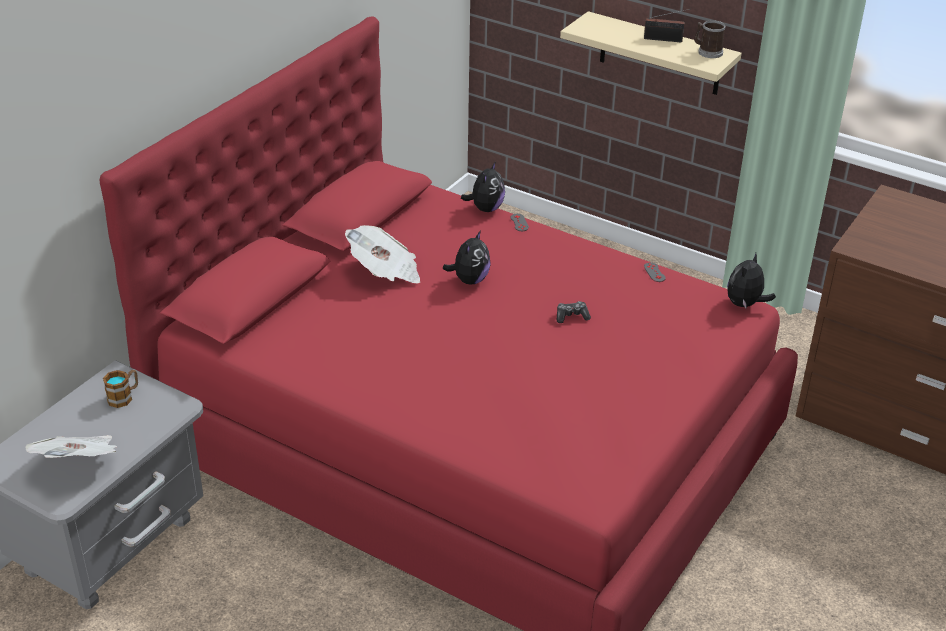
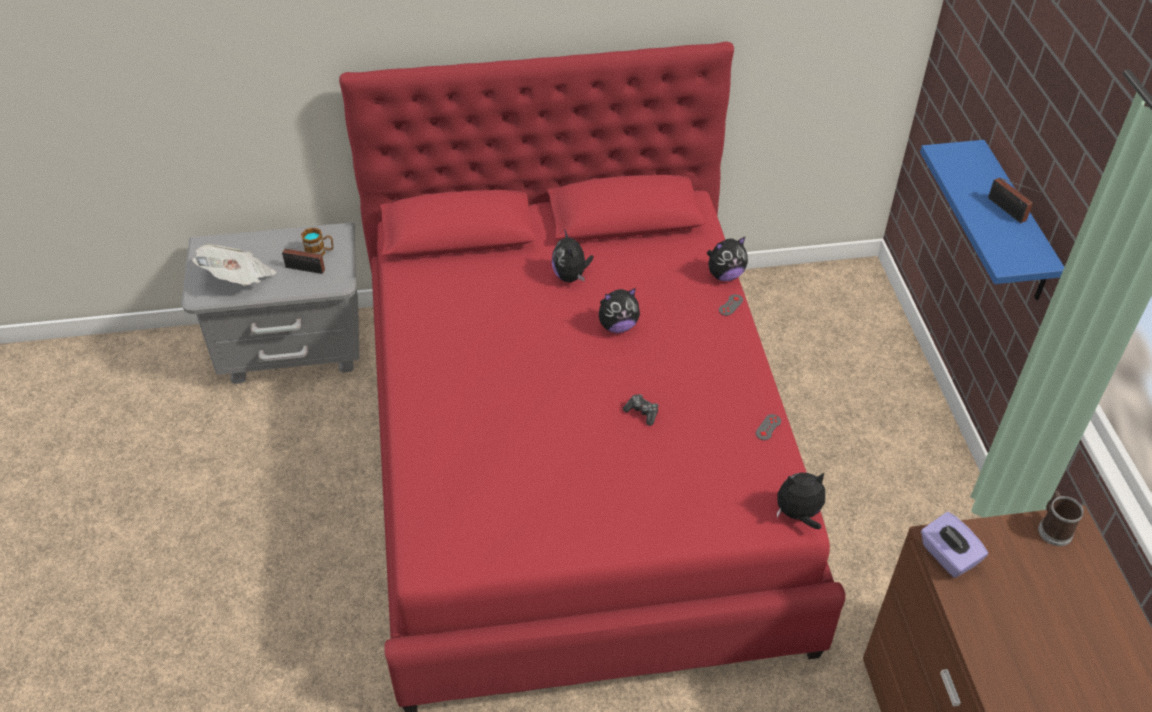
camera: 50 degrees right, 10 degrees up
(134, 415) = (307, 269): none -> radio
(385, 272) = (571, 276): newspaper -> plush toy
(660, 54) = (1014, 224): beige shelf -> blue shelf
(707, 52) = (1029, 248): mug -> mug (1053, 528)
(869, 251) = (947, 556): none -> purple tissue box

